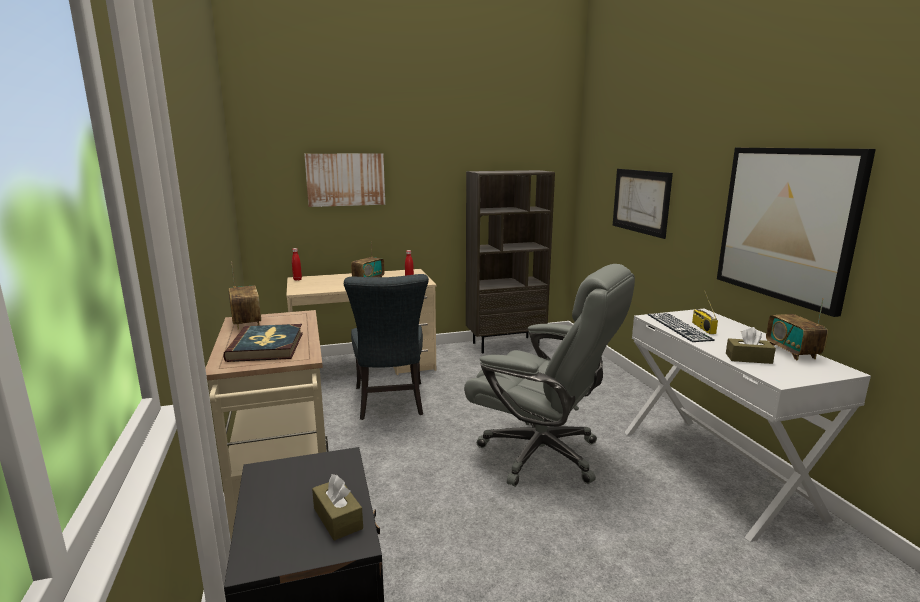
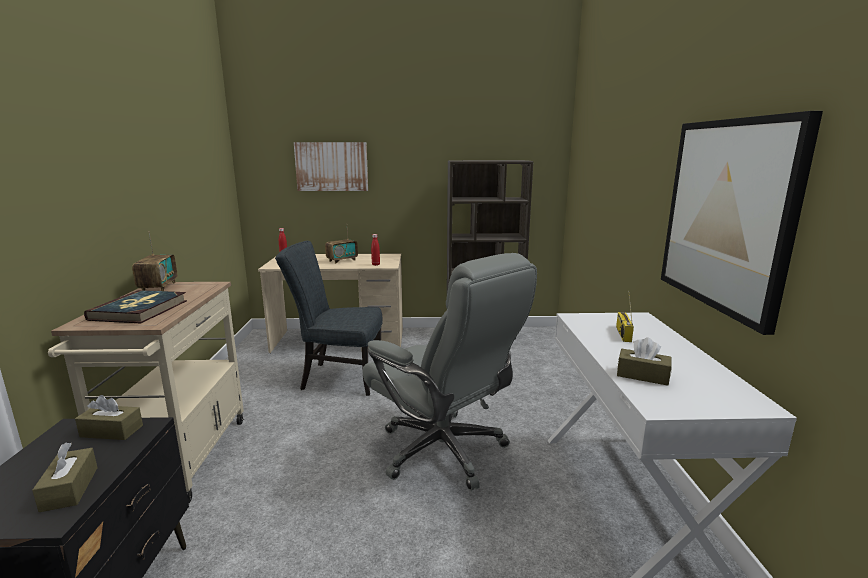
camera: 15 degrees right, 0 degrees up
(313, 467) = (111, 431): none -> brown tissue box
(390, 403) = (337, 377): grey chair -> grey chair turned 90 degrees clockwise
(640, 201) = (610, 191): picture -> none
(678, 327) = (594, 330): keyboard -> none
(792, 352) = (710, 374): radio -> none

